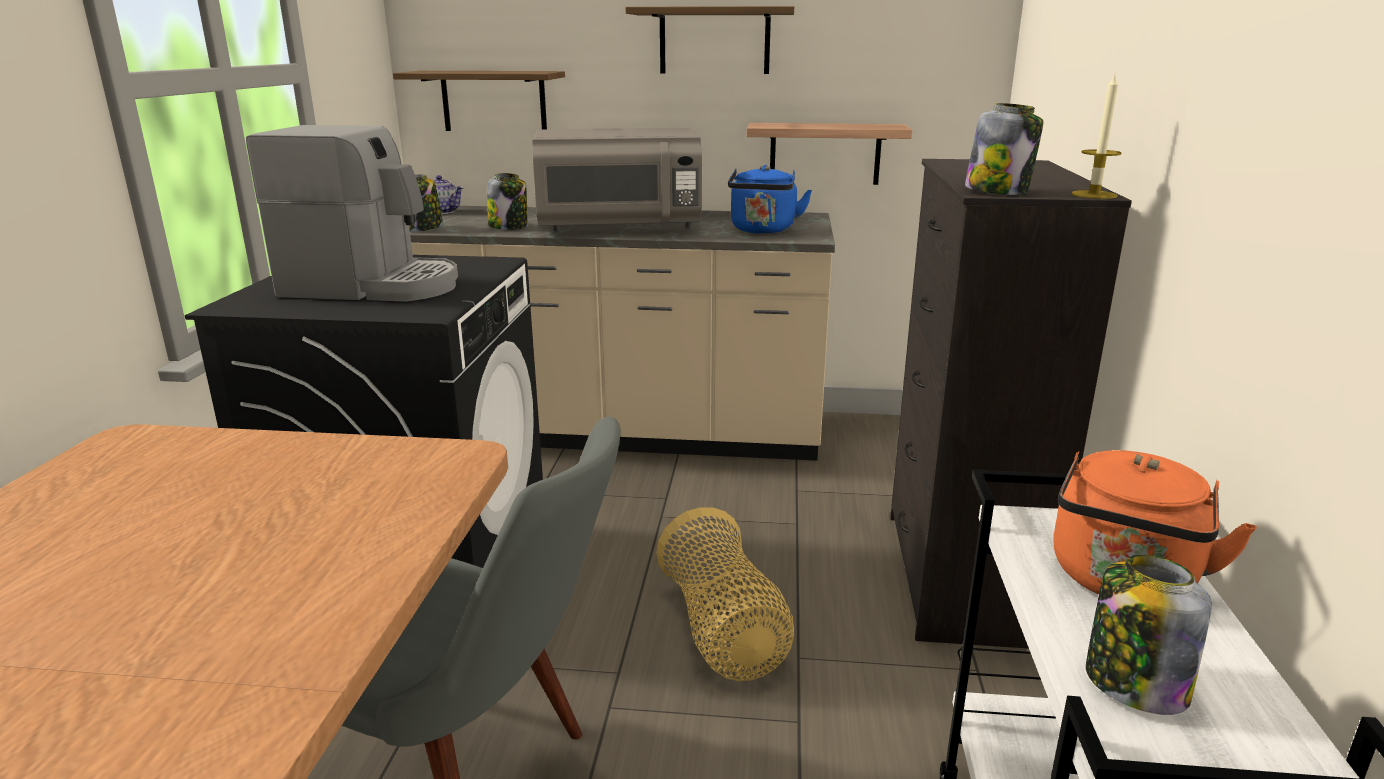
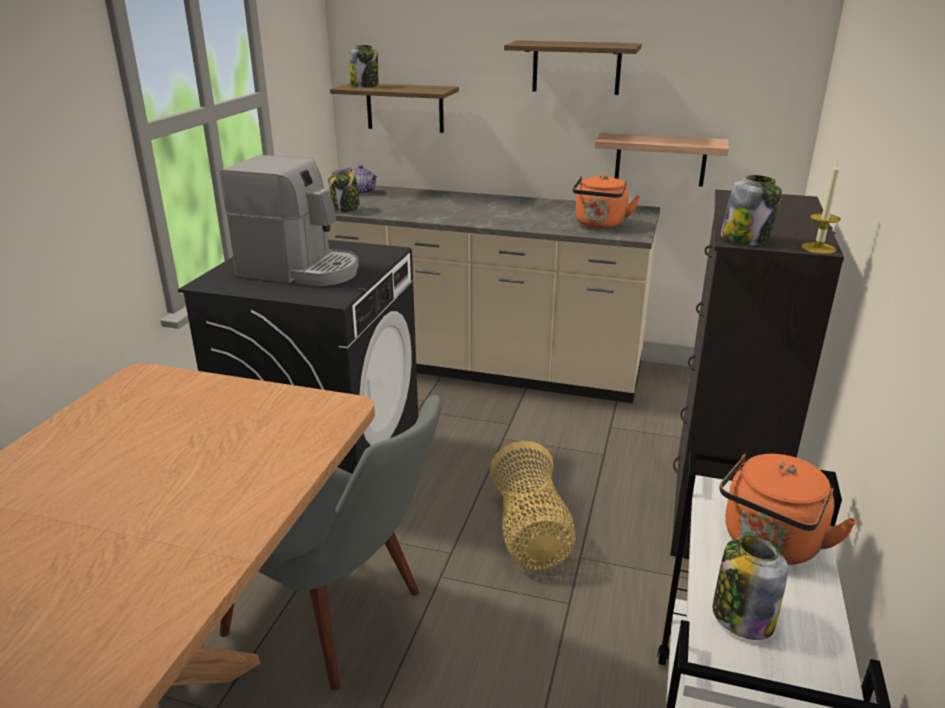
camera: 10 degrees right, 5 degrees up
(509, 227) = (408, 210): jar -> jar (365, 86)
(619, 227) = (490, 215): grey microwave -> none
(763, 231) = (600, 225): blue kettle -> orange kettle

